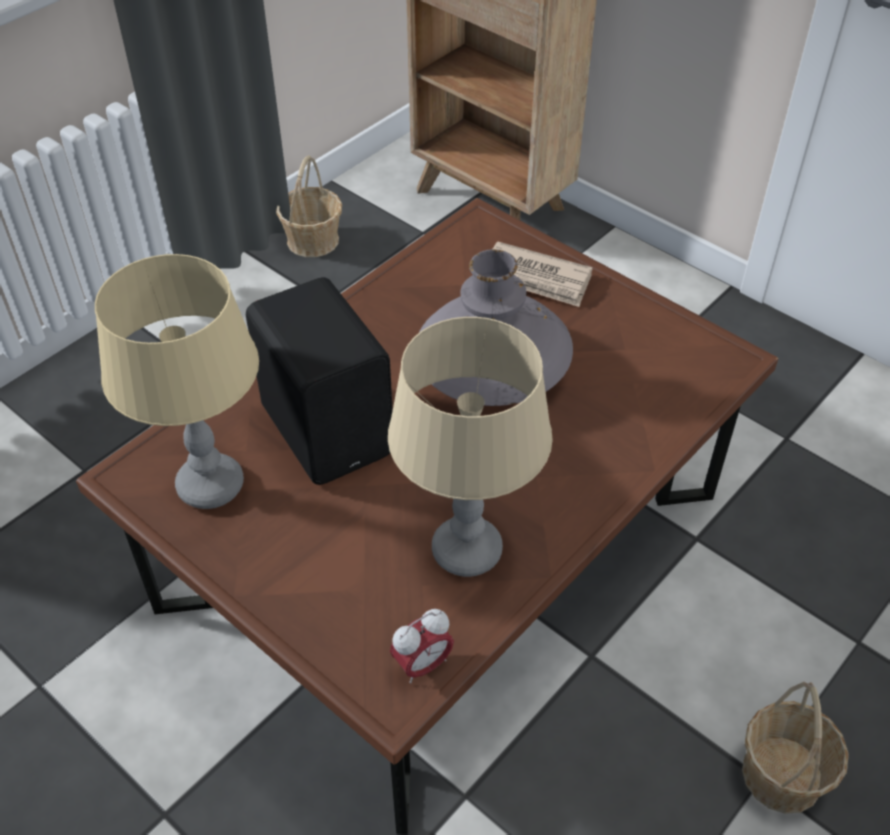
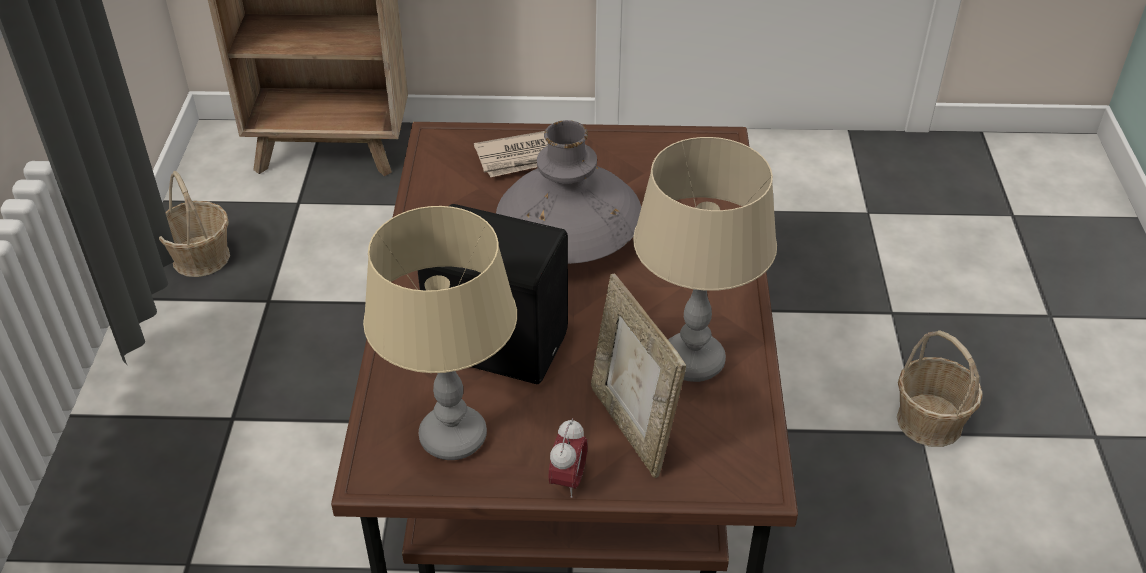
camera: 40 degrees left, 5 degrees down
(349, 573) = (632, 427): none -> picture frame
(422, 665) = (750, 449): alarm clock -> alarm clock (568, 480)

